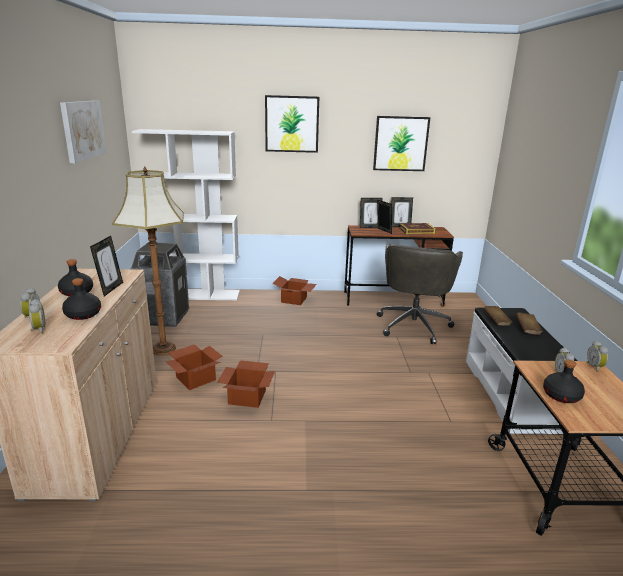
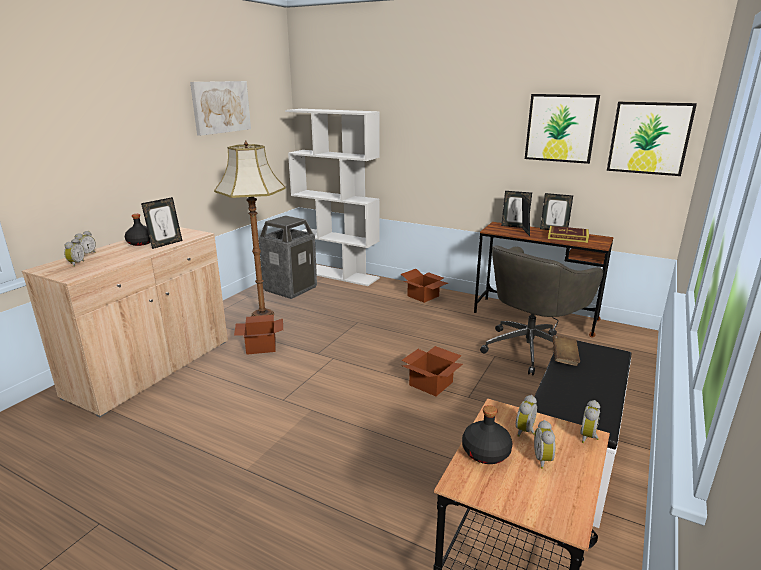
camera: 30 degrees right, 0 degrees up
(82, 314) = (117, 259): black bottle -> none
(248, 396) = (286, 373): cardboard box -> cardboard box (432, 383)
(292, 124) = (437, 104): picture -> picture (649, 138)
(527, 329) = (595, 376): brown book -> none
(594, 389) = (544, 460): none -> alarm clock

